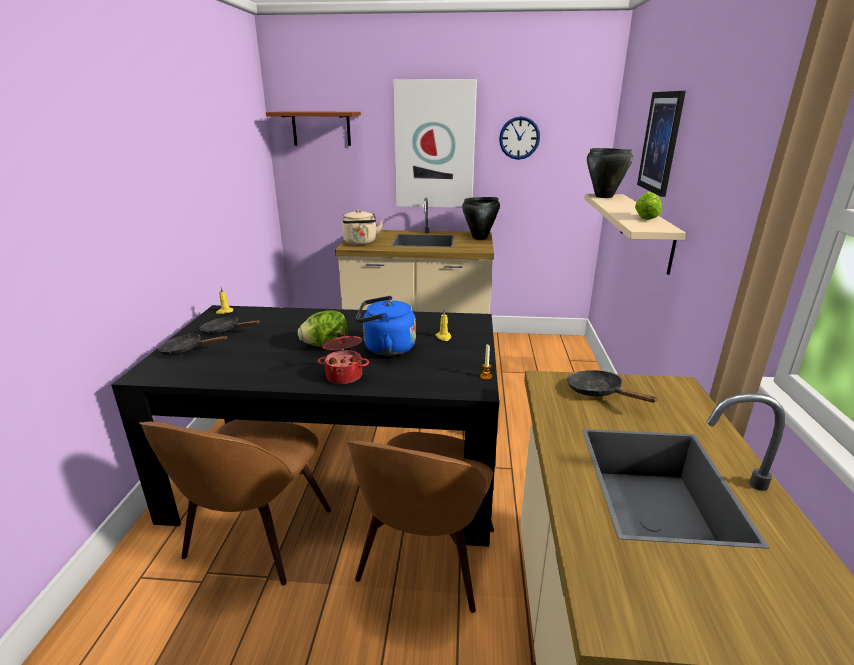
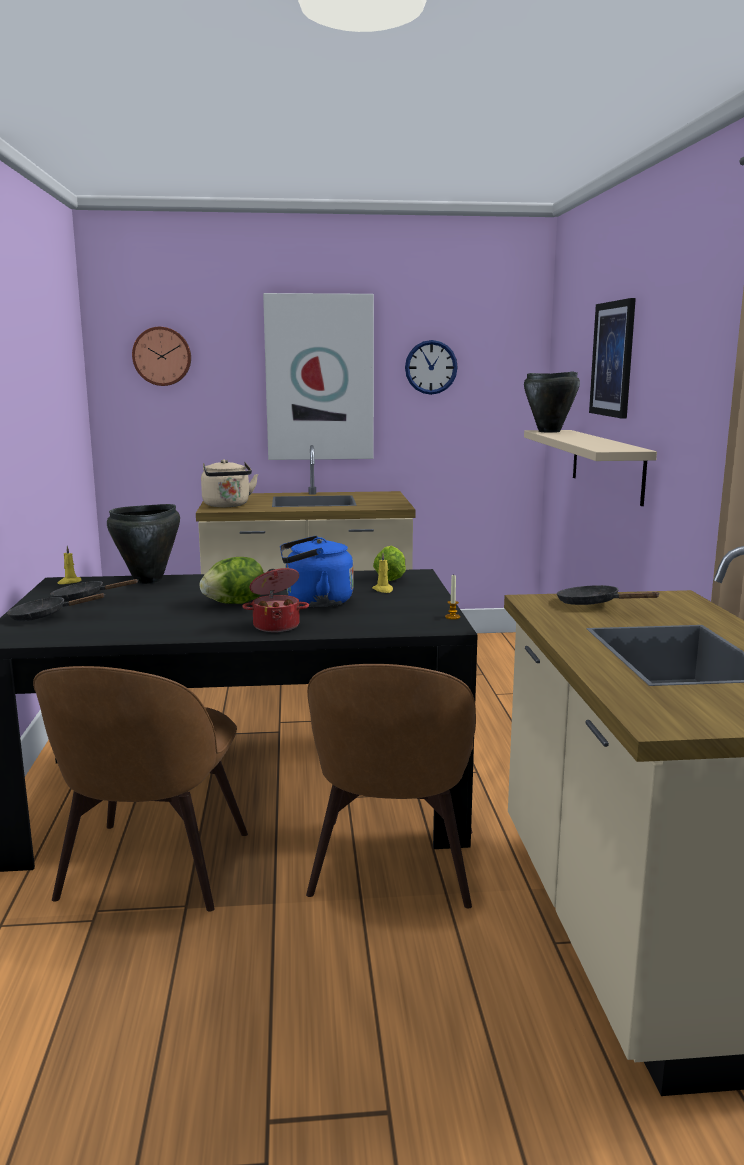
camera: 10 degrees left, 10 degrees down
(321, 128) = (162, 356): brown shelf -> wall clock
(480, 238) = (389, 496): black cooking pot -> black cooking pot (148, 580)
(645, 217) = (606, 443): lettuce -> lettuce (390, 577)

